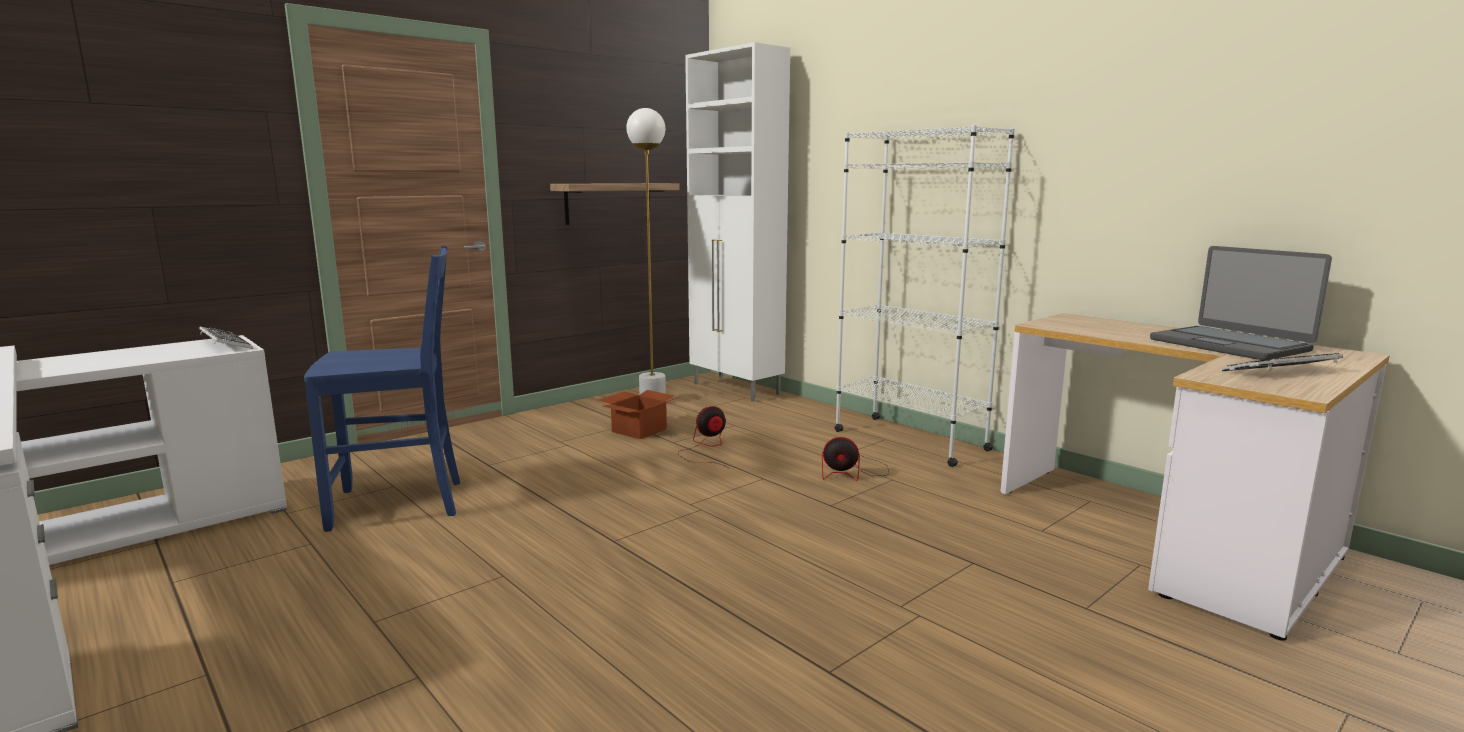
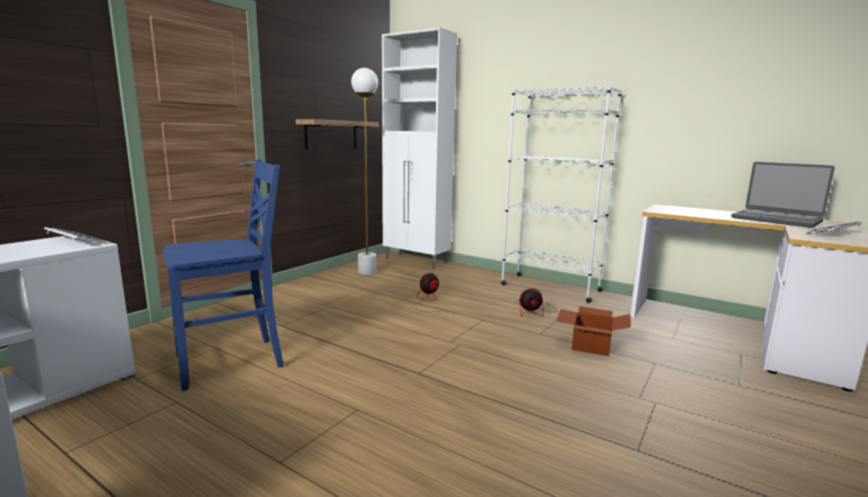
camera: 15 degrees left, 0 degrees up
(639, 430) = (373, 292): cardboard box -> cardboard box (589, 345)

